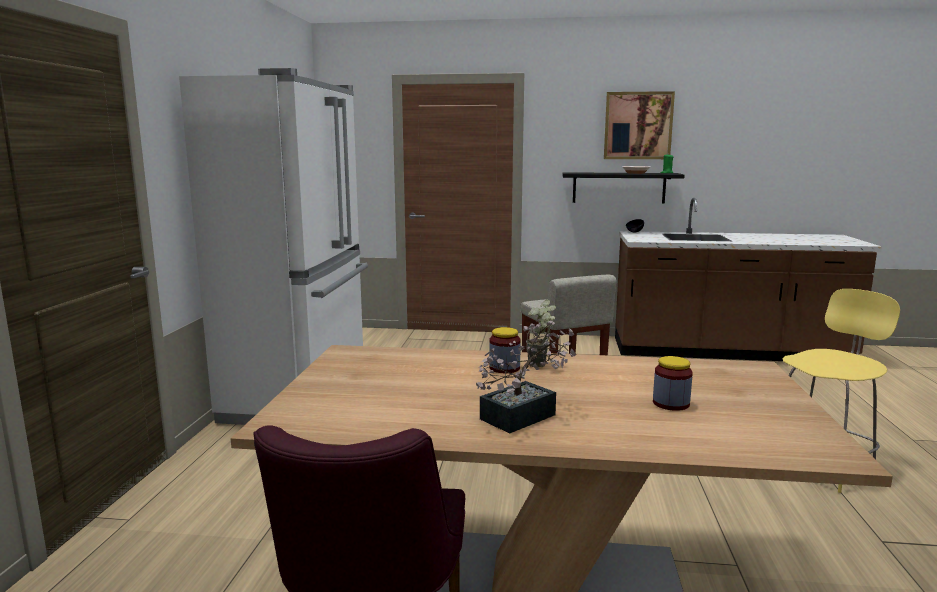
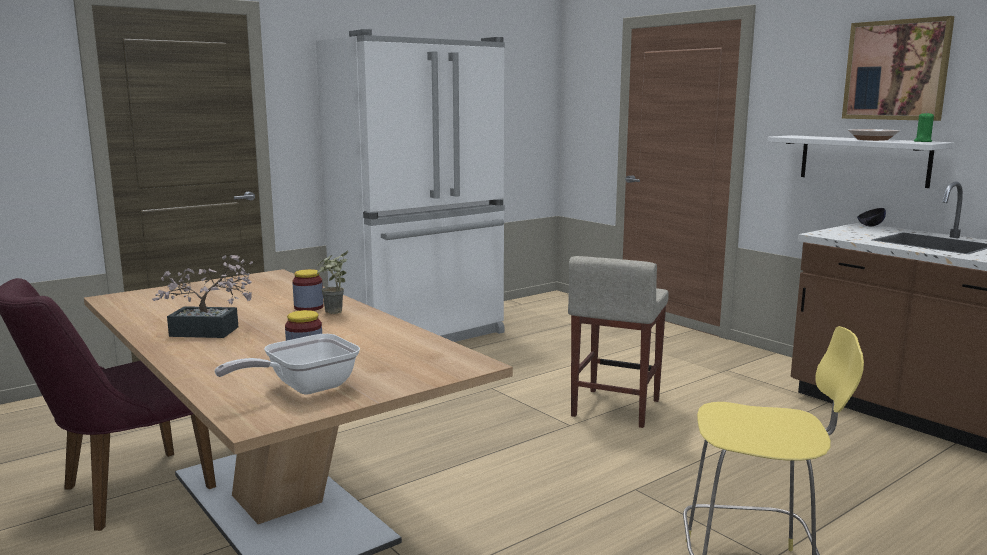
camera: 45 degrees right, 0 degrees up
(618, 187) = (863, 160): black shelf -> white shelf
(762, 423) = (303, 388): none -> frying pan

